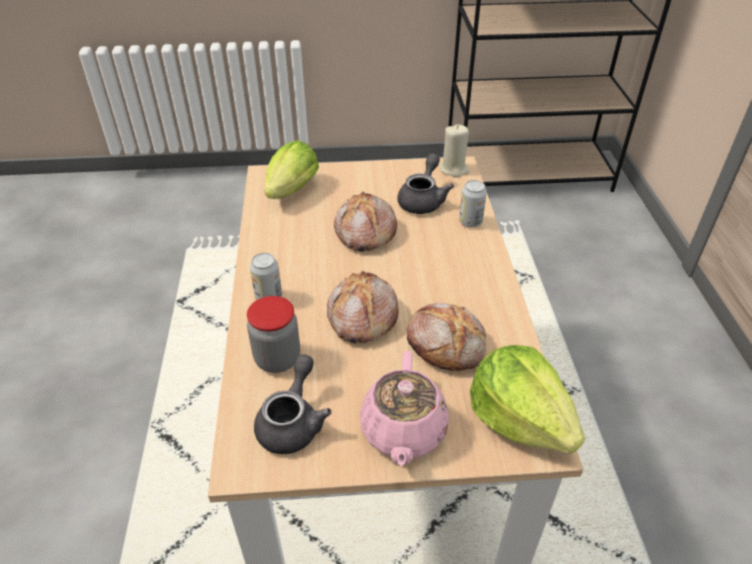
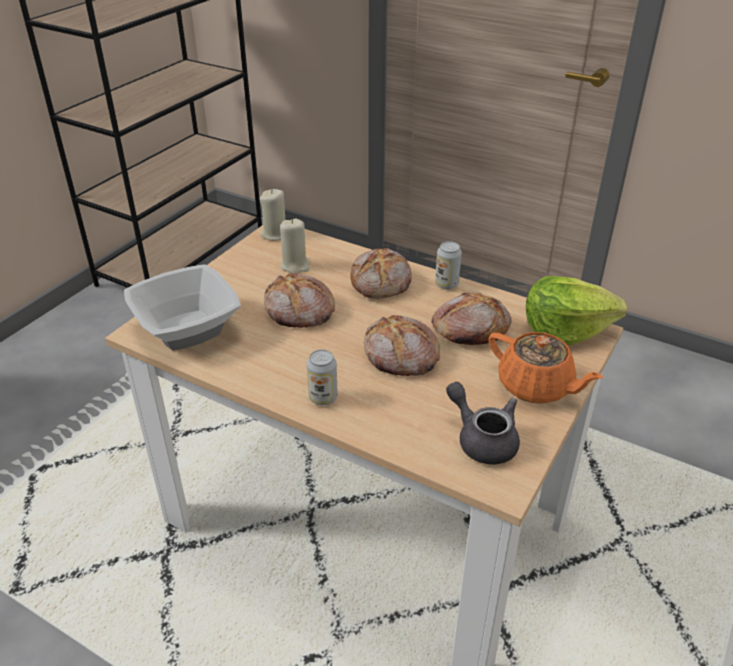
camera: 55 degrees left, 5 degrees down
(277, 359) = (404, 421): jar -> none
(290, 193) = (189, 328): lettuce -> bowl
(403, 431) = (536, 386): pink teapot -> orange teapot
(423, 200) = (295, 265): grey teapot -> beige candle
(455, 257) = (382, 283): none -> bread
(470, 222) = (350, 257): can -> can (446, 284)

